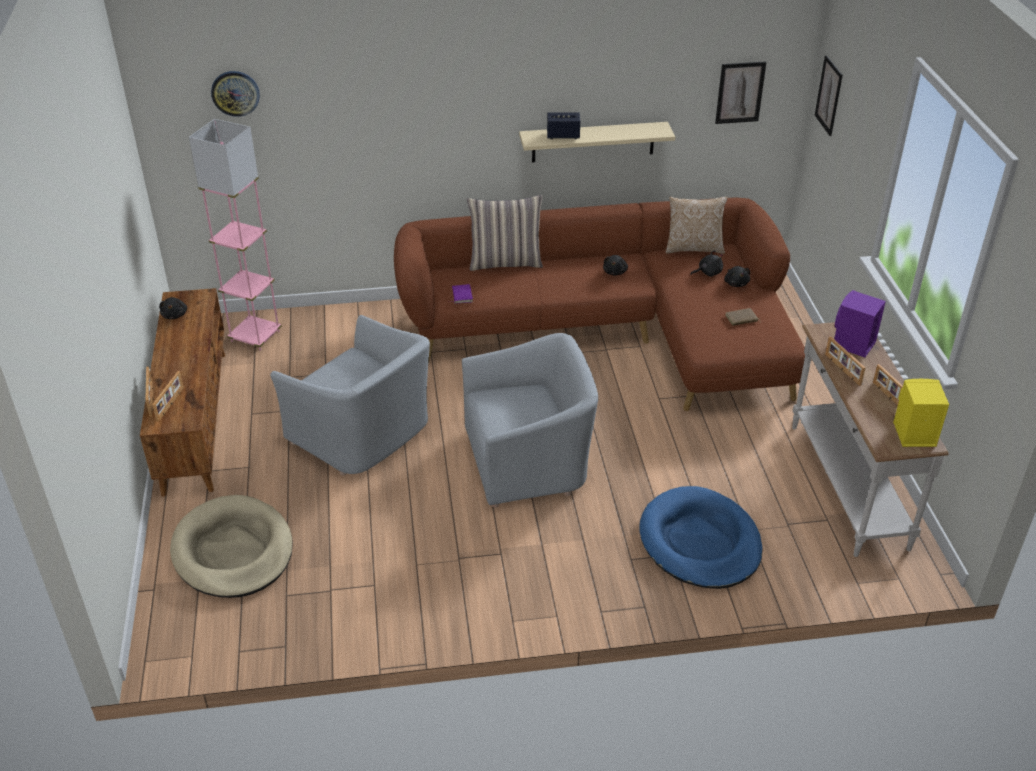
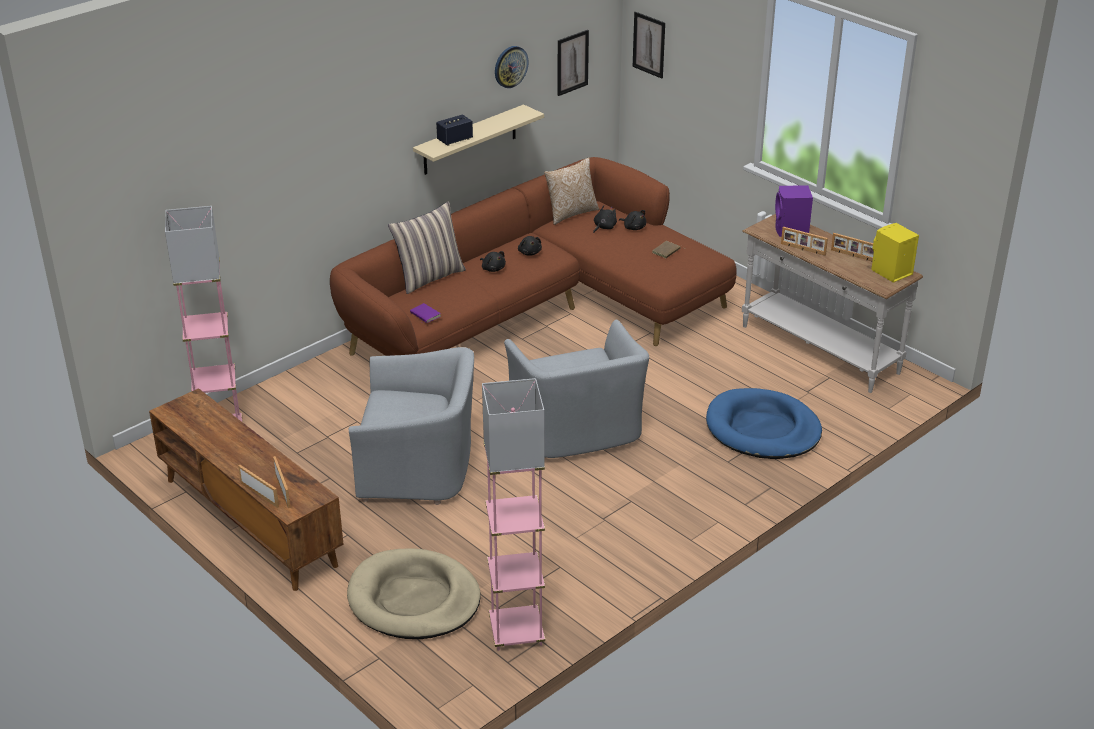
camera: 35 degrees left, 5 degrees down
(175, 315) = (188, 423): black plush toy -> black plush toy (493, 268)
(235, 93) = (171, 179): wall clock -> wall clock (510, 66)
(275, 627) = (516, 632): none -> pink floor lamp
(528, 460) = (577, 429): grey armchair -> grey armchair turned 120 degrees clockwise

